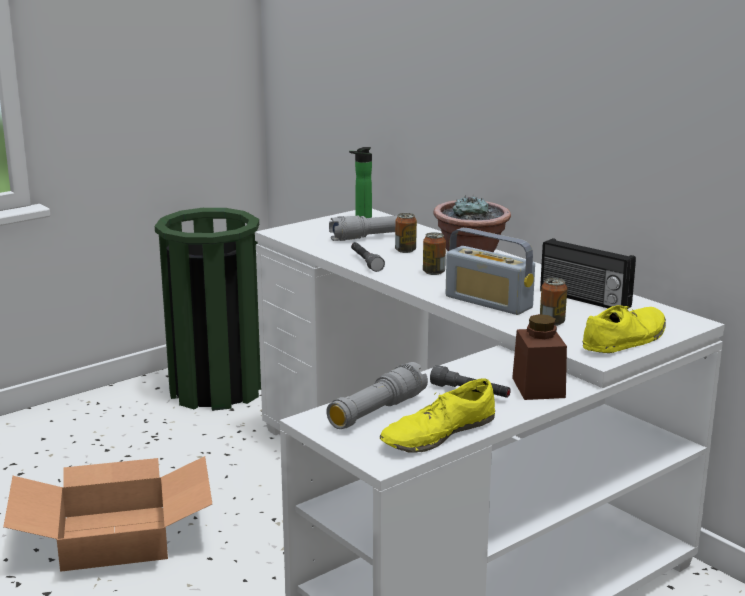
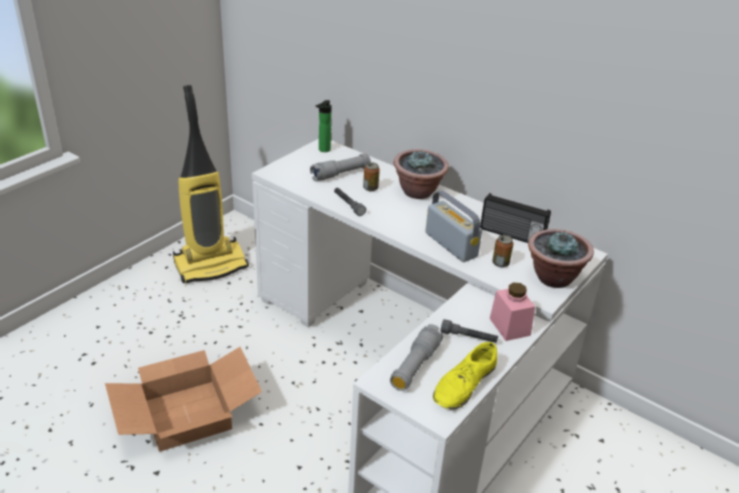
camera: 15 degrees left, 15 degrees up
(216, 390) = (211, 265): green trash can -> vacuum cleaner
(433, 272) = (400, 213): can -> none
(488, 302) = (451, 244): radio -> radio turned 150 degrees counterclockwise
(538, 387) = (509, 327): brown jar -> pink jar
(624, 339) = (553, 277): yellow shoe -> potted plant

